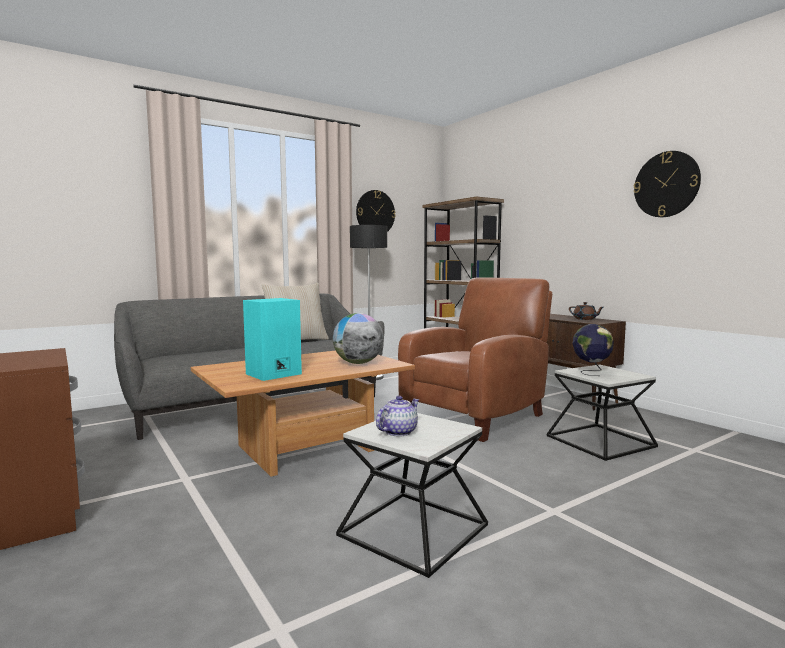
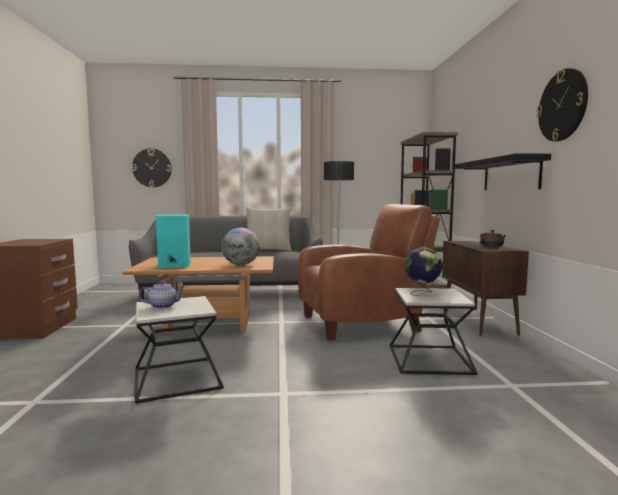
camera: 30 degrees right, 0 degrees up
(375, 213) = (358, 151): wall clock -> wall clock (152, 168)
(591, 246) = (510, 174): none -> black shelf

